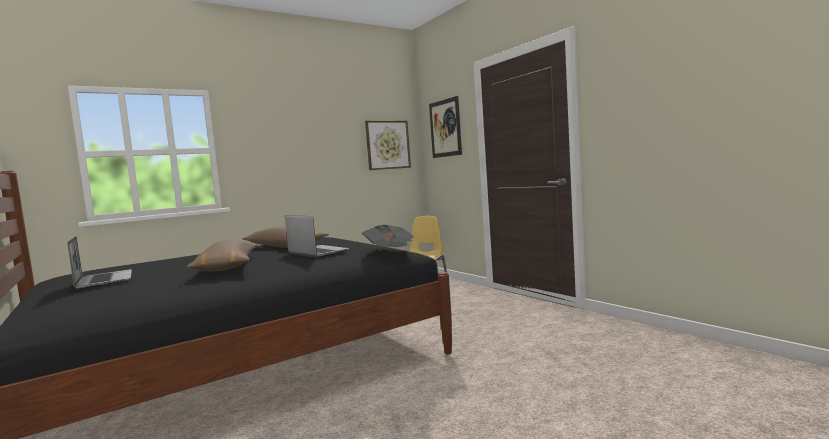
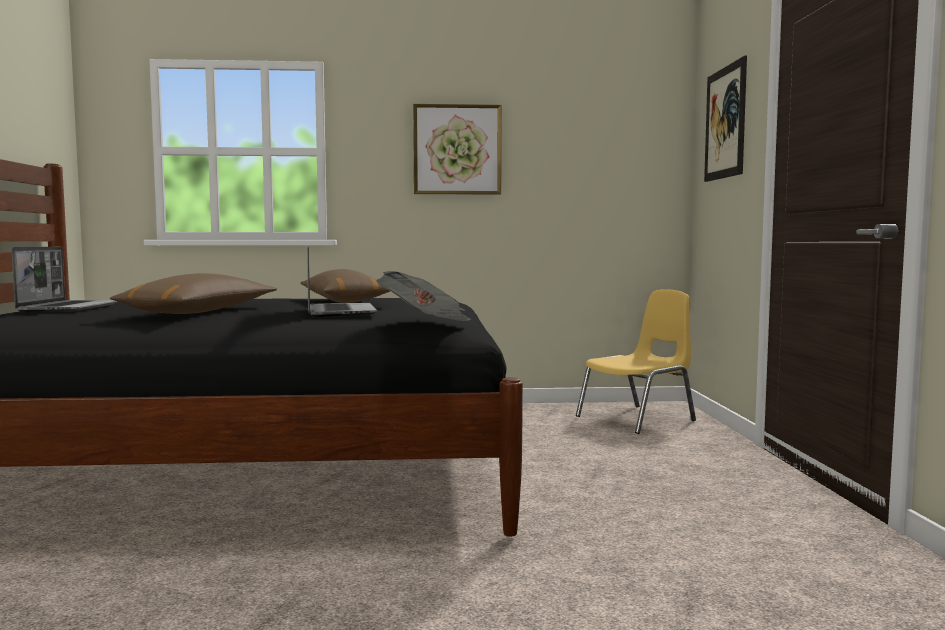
camera: 30 degrees right, 0 degrees up
(387, 145) = (621, 155): picture -> picture (457, 150)

